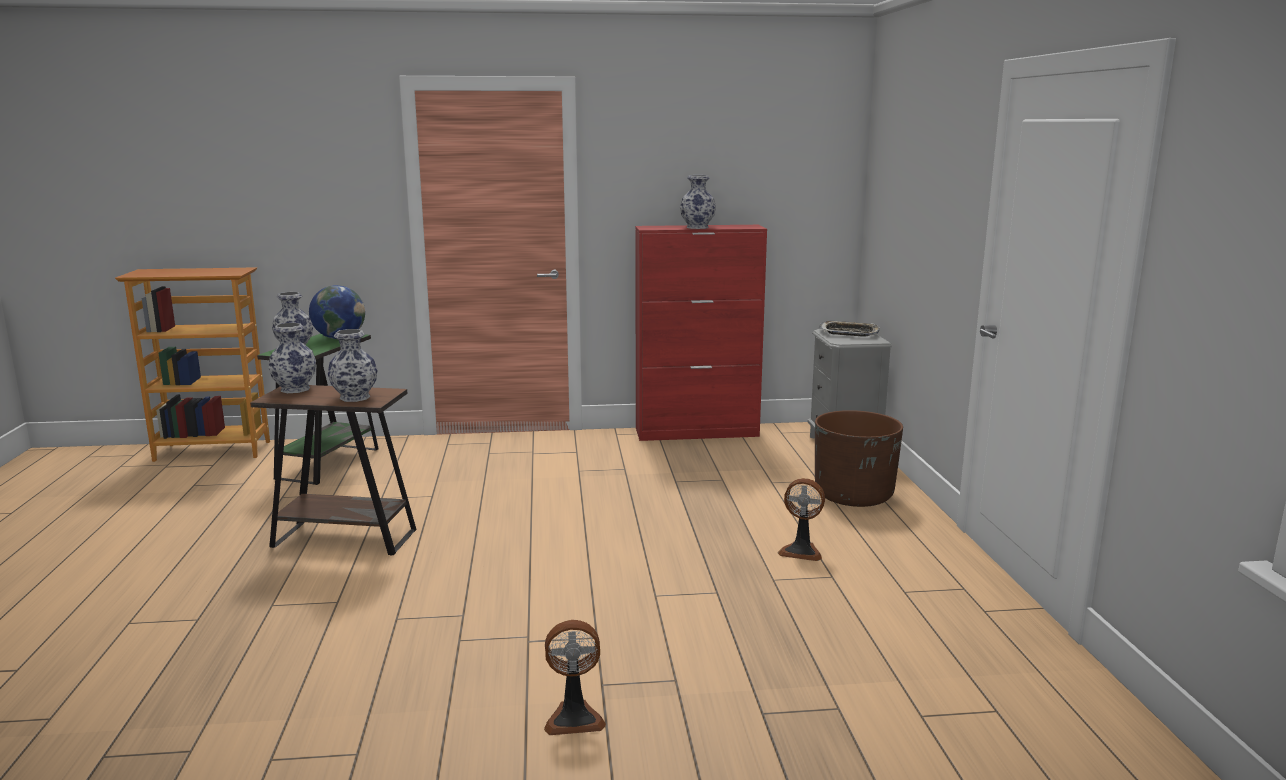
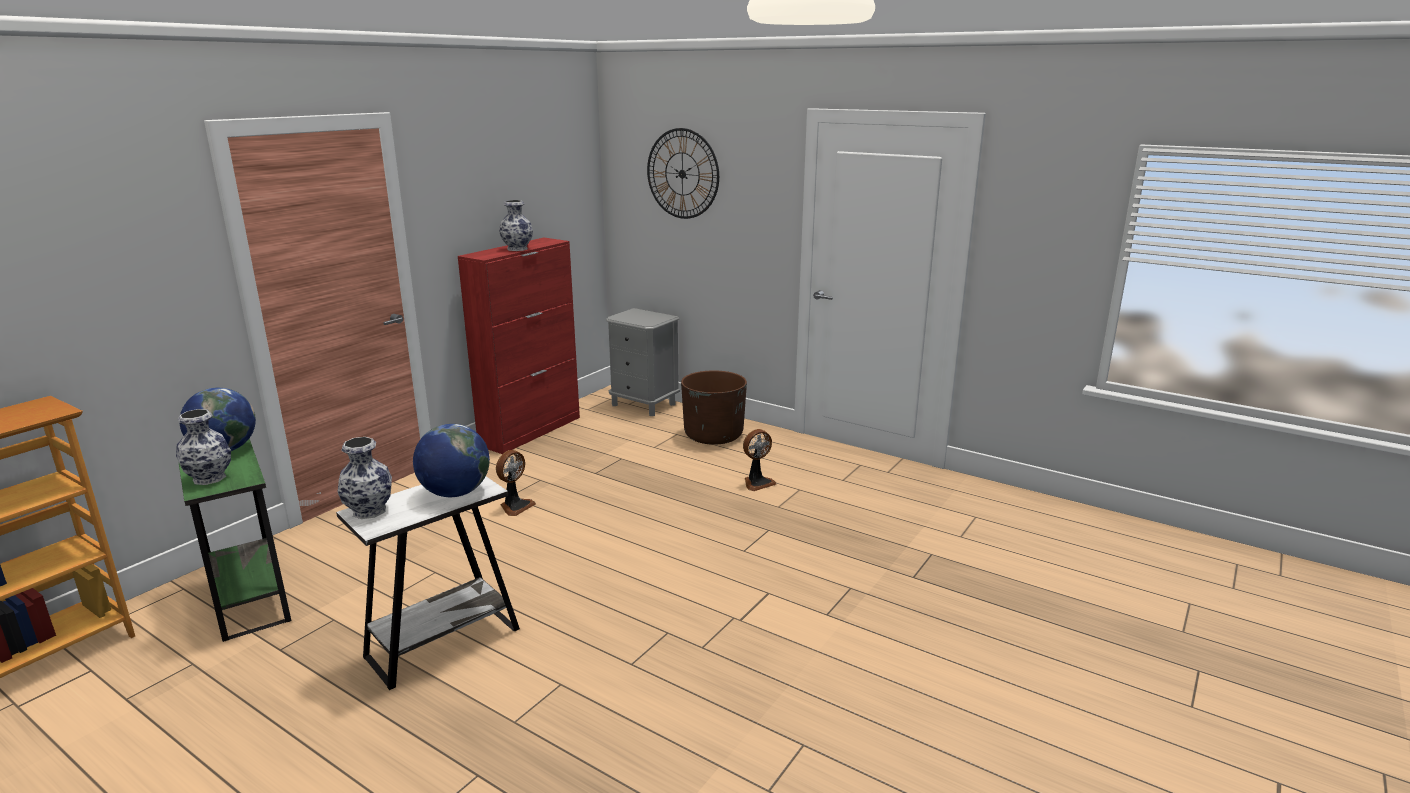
camera: 50 degrees left, 5 degrees up
(344, 538) = (443, 643): brown side table -> white side table
(354, 397) = (455, 493): vase -> globe
(574, 718) = (853, 639): fan -> fan (515, 506)
(849, 333) = (635, 315): tray -> none
(912, 160) = (682, 174): none -> wall clock

